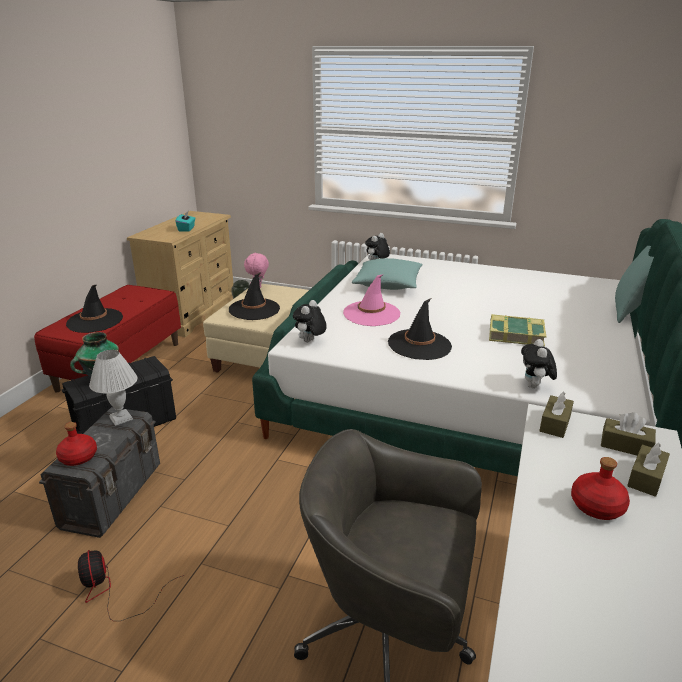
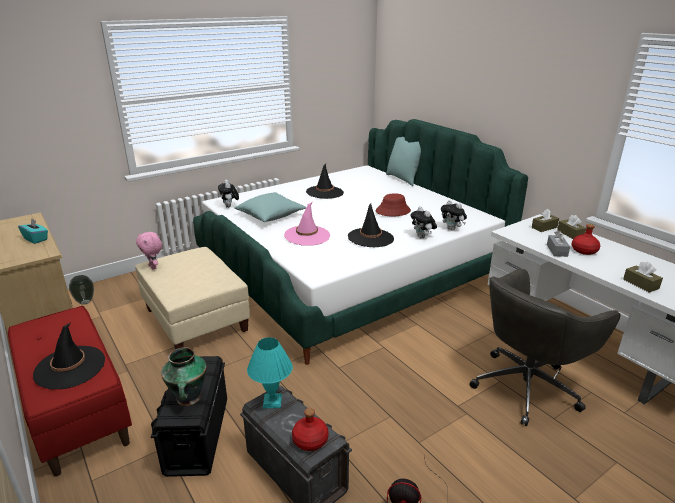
camera: 55 degrees left, 0 degrees up
(121, 418) = (273, 401): white table lamp -> turquoise table lamp
(254, 309) = (193, 280): black hat -> black hat (324, 192)
(310, 341) = (318, 268): plush toy -> plush toy (422, 237)
(516, 335) = (393, 211): book -> red hat
(551, 476) = (557, 250): none -> grey tissue box
(555, 423) = (515, 233): brown tissue box -> brown tissue box (640, 284)

